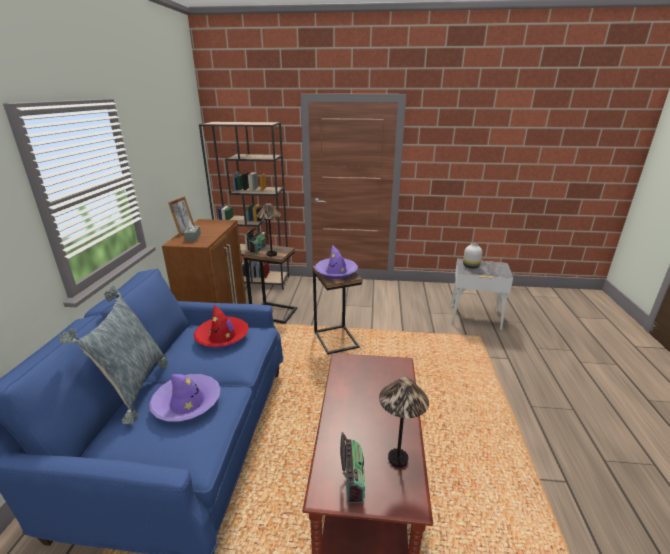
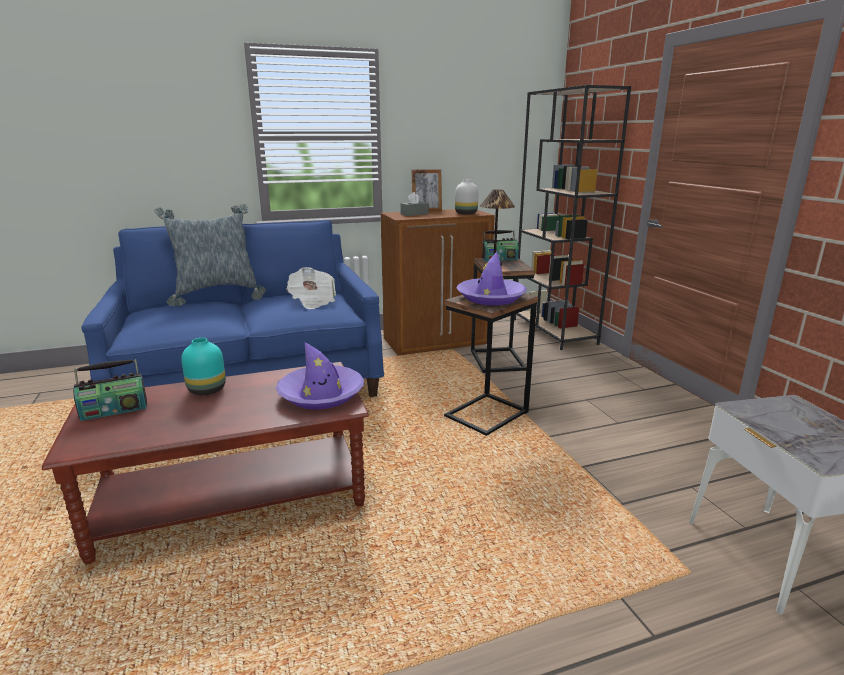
camera: 65 degrees right, 5 degrees down
(187, 403) = (201, 314): purple hat -> purple hat (321, 394)
(222, 337) = (312, 301): red hat -> newspaper
(343, 420) = (208, 390): none -> turquoise vase
(398, 458) = (145, 430): table lamp -> none
(471, 266) = (782, 413): white vase -> white vase (466, 214)

